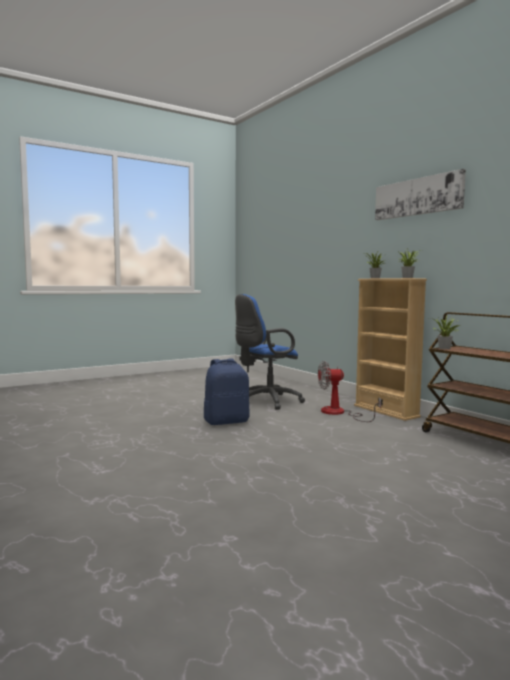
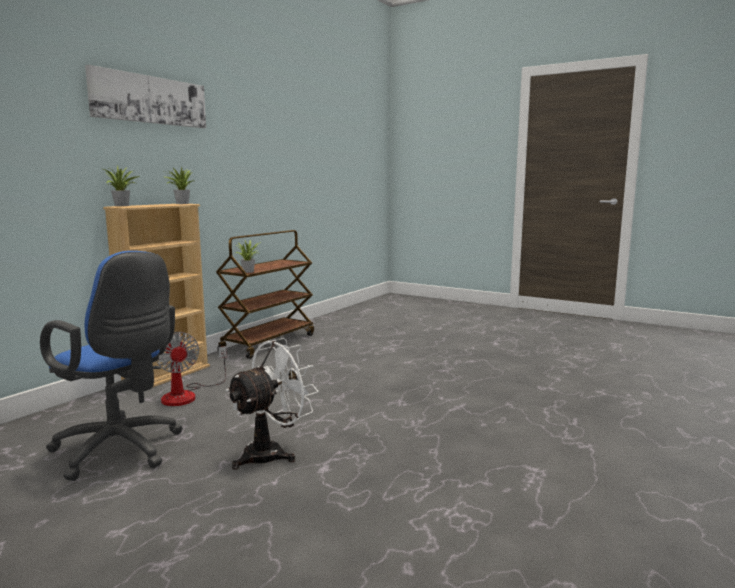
camera: 115 degrees left, 5 degrees up
(226, 421) = (272, 453): blue backpack -> white fan

